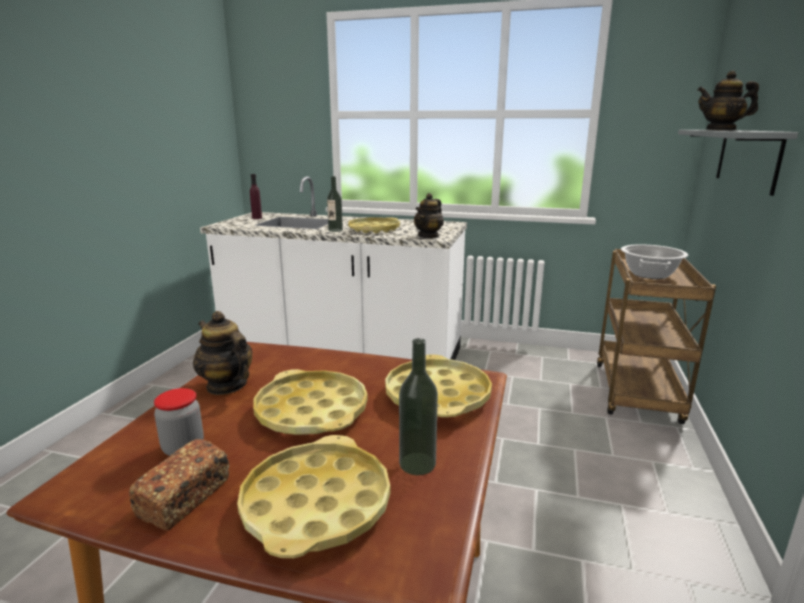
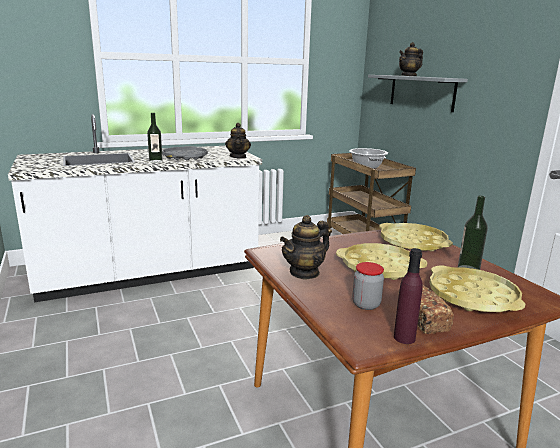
camera: 40 degrees left, 0 degrees up
(226, 385) = (304, 272): teapot -> teapot turned 45 degrees counterclockwise
(257, 218) = (44, 159): purple bottle -> purple bottle (404, 338)
(374, 229) = (185, 157): yellow tray -> grey tray

